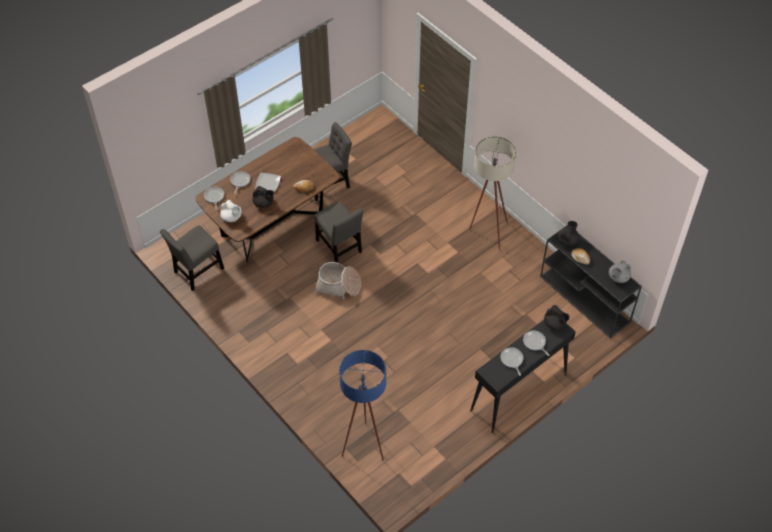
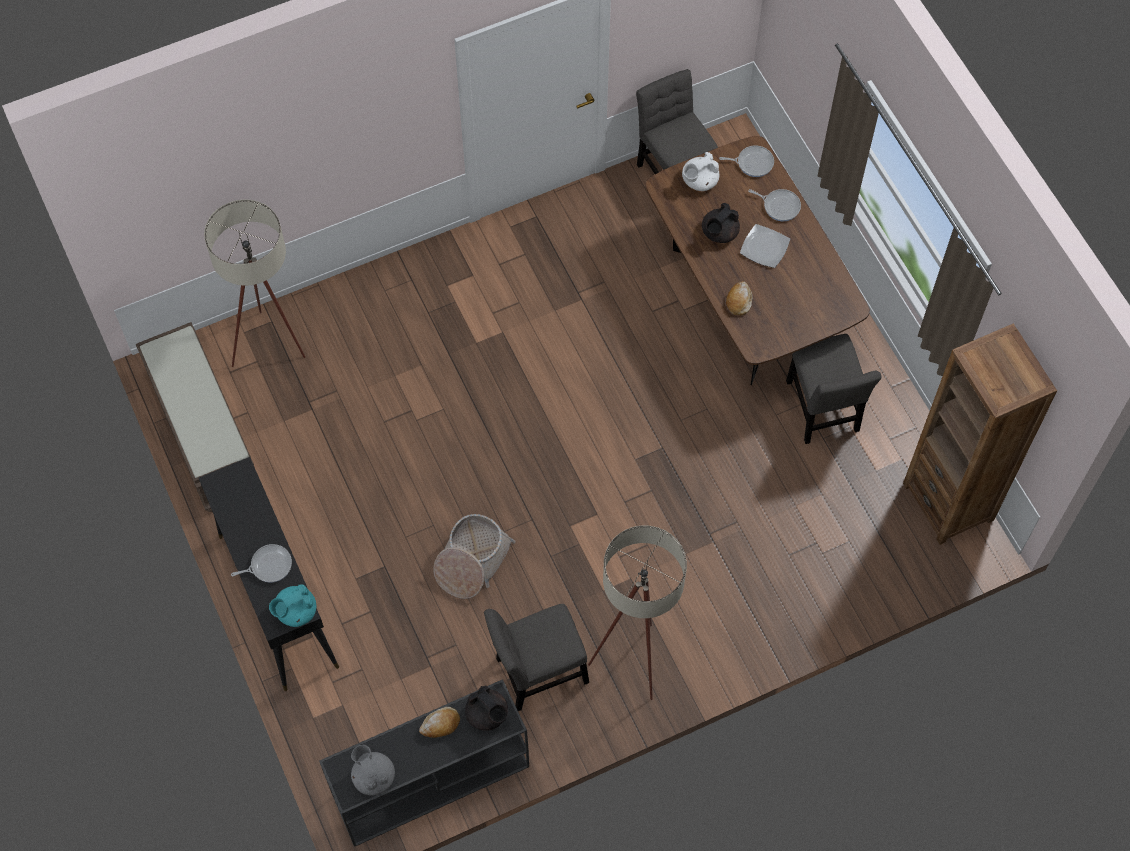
camera: 105 degrees right, 10 degrees up
(338, 286) = (584, 377): basket -> basket (471, 561)
(339, 248) = (666, 396): grey chair -> grey chair (537, 673)
(363, 131) = (948, 501): none -> brown bookcase
(364, 441) = (274, 348): blue floor lamp -> beige floor lamp
(431, 462) = (203, 432): none -> brown bench
(512, 360) = (248, 518): frying pan -> none
(555, 323) = (295, 611): black teapot -> turquoise teapot

